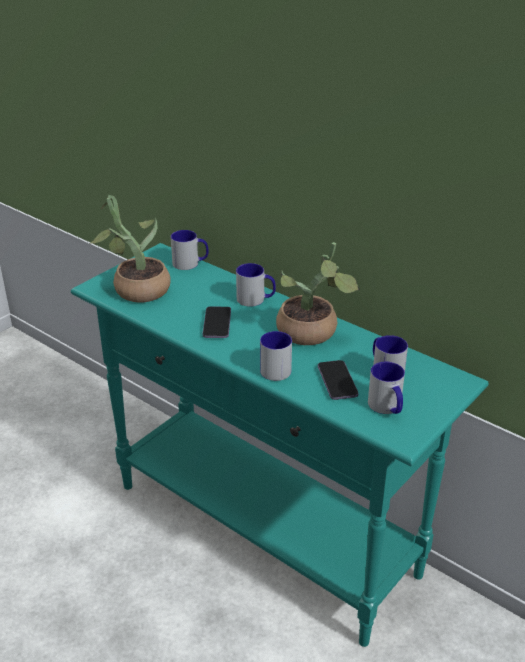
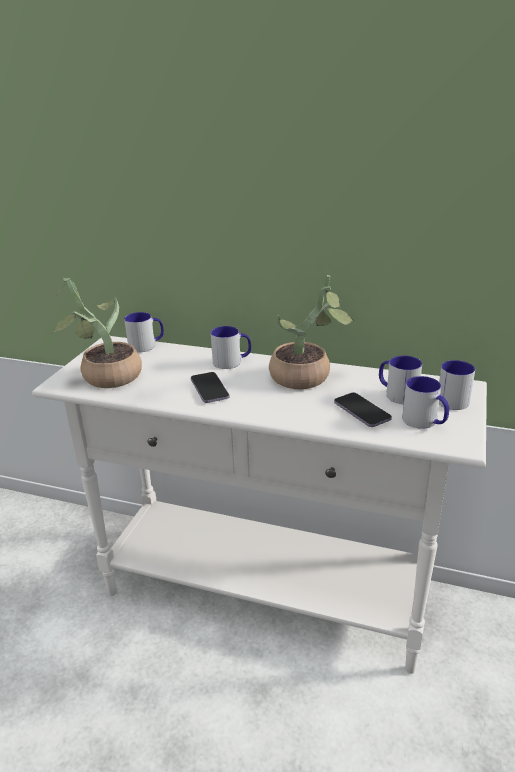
camera: 20 degrees left, 5 degrees down
(264, 530) = (266, 593): turquoise console table -> white console table
(278, 367) = (298, 412): mug -> mug (451, 398)

